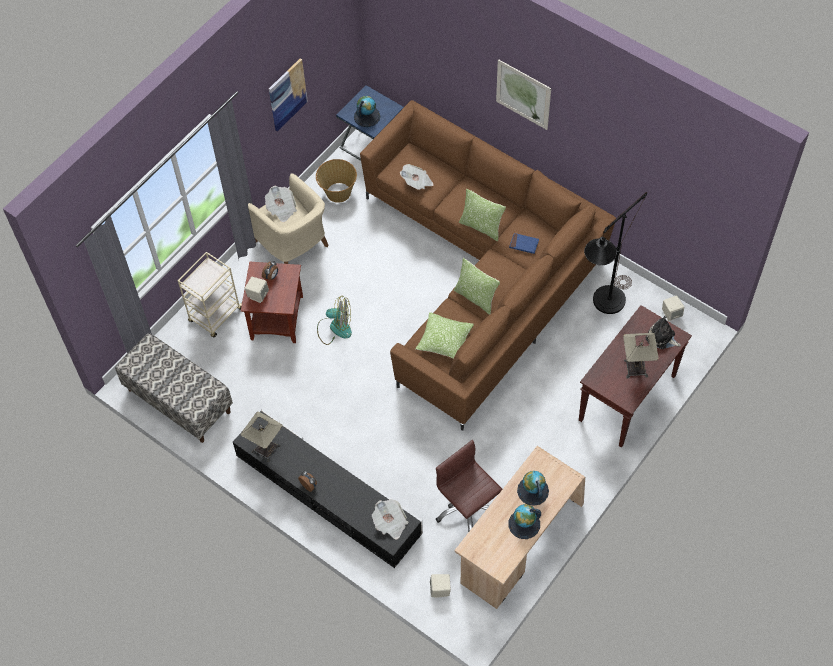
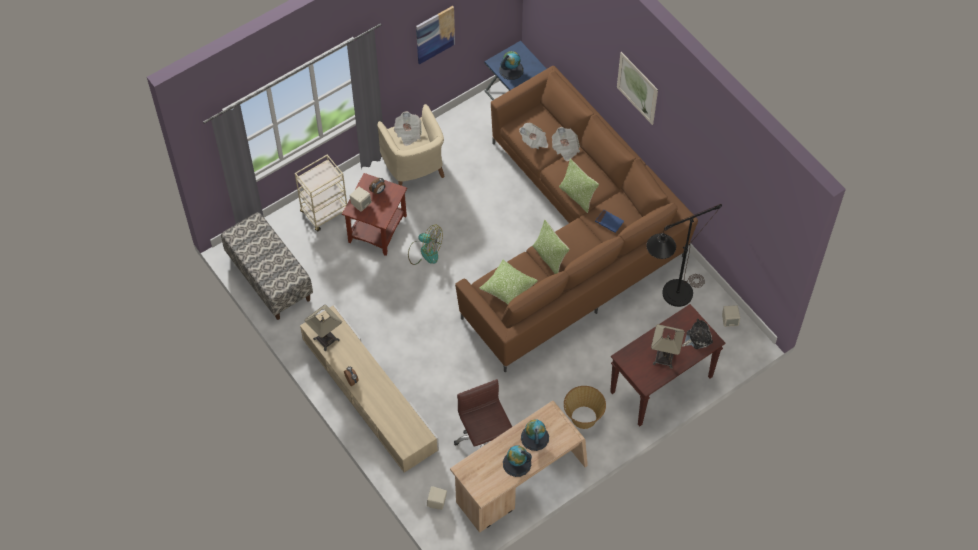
camera: 15 degrees right, 0 degrees up
(327, 494) = (369, 394): black tv stand -> beige tv stand
(338, 192) = (469, 131): basket -> basket (583, 417)
(390, 523) = (410, 432): newspaper -> newspaper (565, 148)
(661, 338) = (697, 337): plush toy -> plush toy turned 105 degrees clockwise

